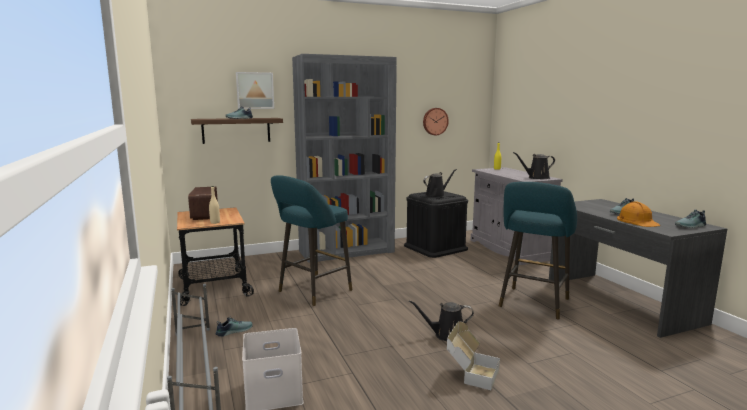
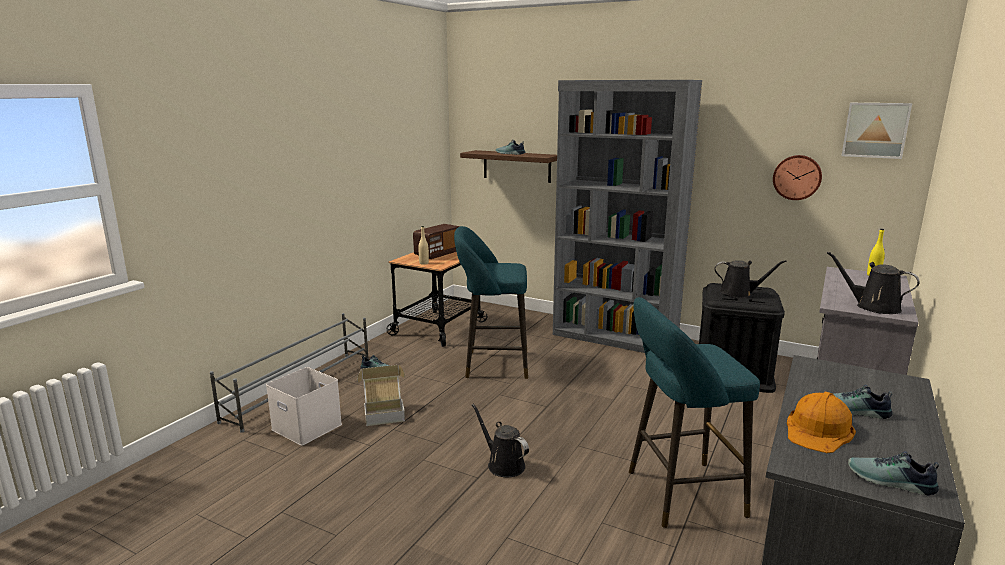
camera: 50 degrees right, 5 degrees up
(255, 90) = (538, 121): picture -> picture (875, 130)
(471, 373) = (439, 507): cardboard box -> cardboard box (384, 412)

